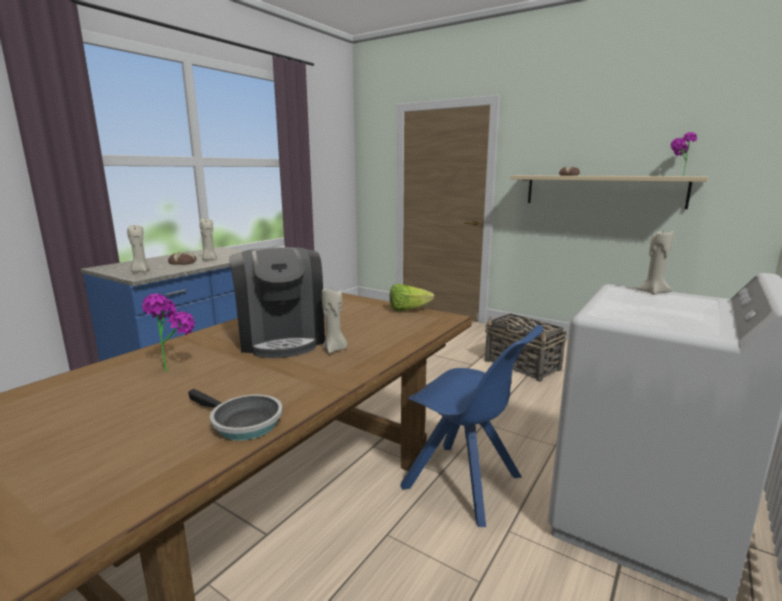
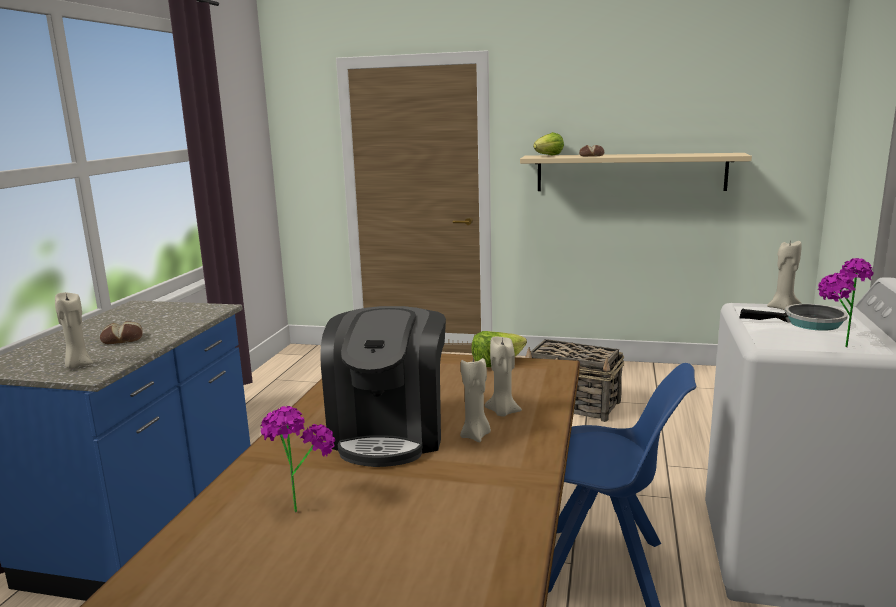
camera: 20 degrees left, 0 degrees up
(209, 260) = (158, 328): beige candle -> beige candle (502, 412)
(242, 423) = (489, 554): frying pan -> frying pan (808, 323)
(282, 338) = (389, 433): coffee machine -> coffee machine turned 45 degrees clockwise
(535, 175) = (548, 156): none -> lettuce
(677, 176) = (715, 154): potted plant -> potted plant (833, 346)

